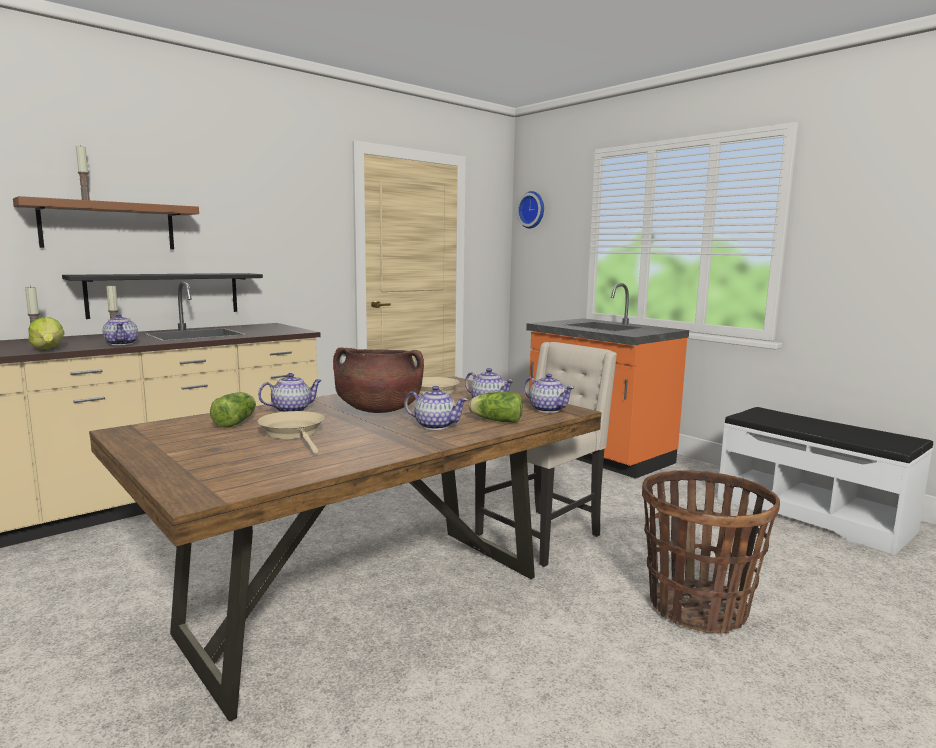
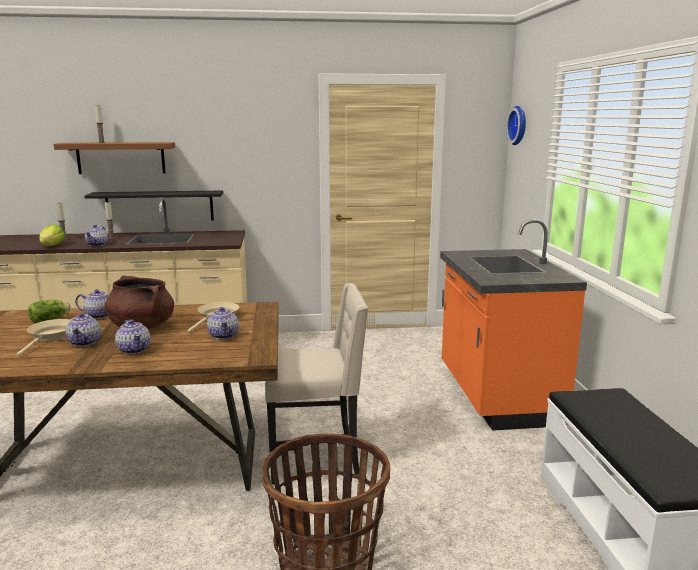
camera: 35 degrees right, 5 degrees up
(495, 420) = (180, 354): lettuce -> none
(547, 409) = (244, 352): teapot -> teapot (85, 342)

